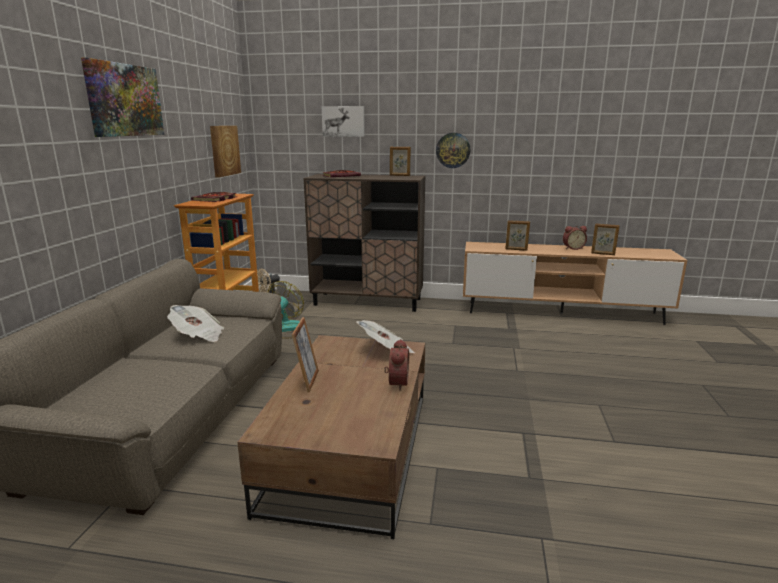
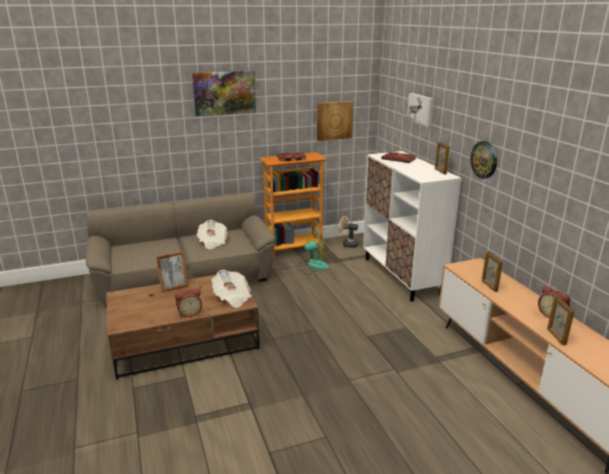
camera: 60 degrees right, 5 degrees up
(368, 302) = (402, 276): brown cabinet -> white cabinet

